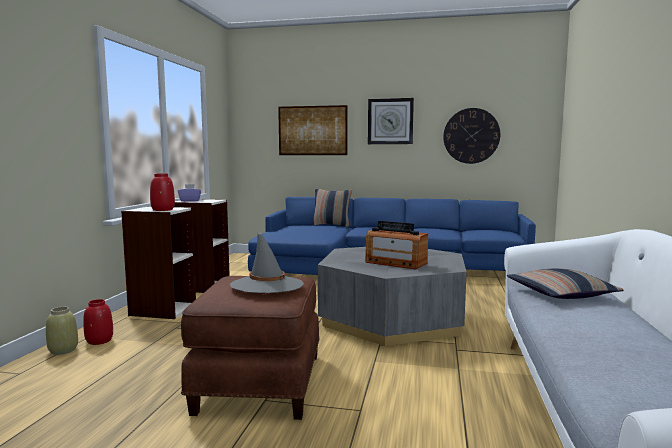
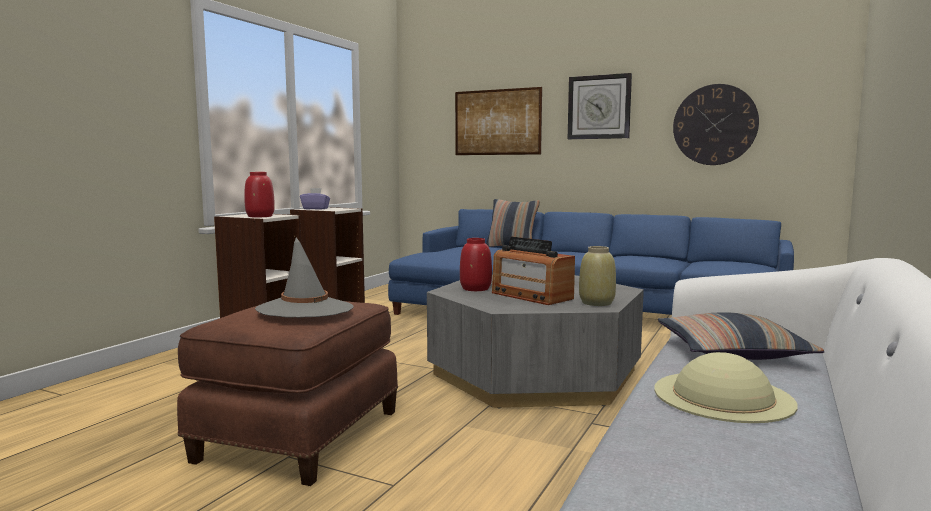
camera: 15 degrees right, 0 degrees up
(63, 350) = (124, 374): beige vase -> beige vase (597, 303)
(99, 341) = (167, 368): red vase -> red vase (475, 289)
(591, 323) = (722, 396): none -> beige hat

